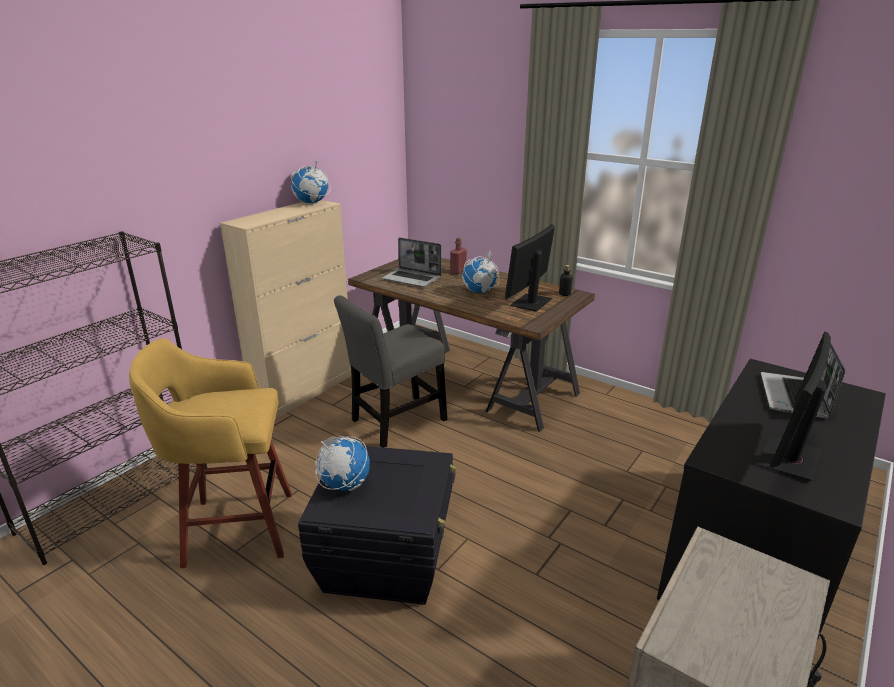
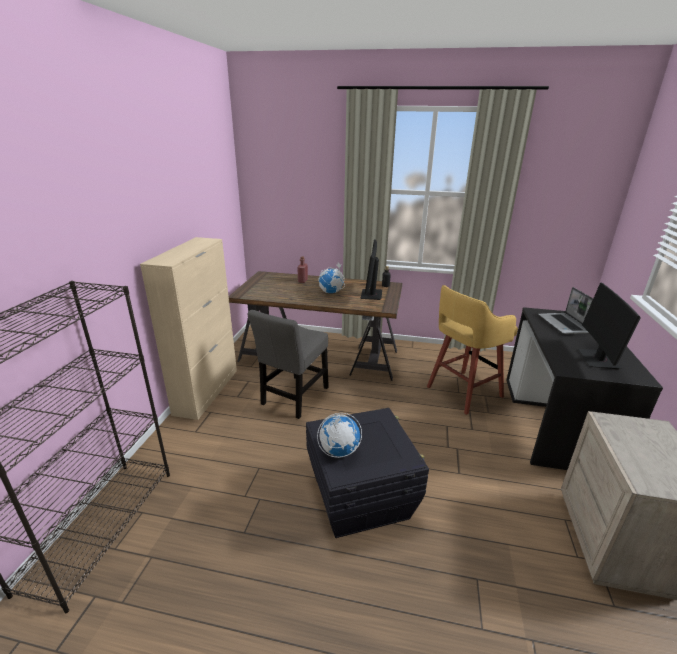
camera: 25 degrees left, 0 degrees up
(235, 528) = (230, 514): yellow stool -> yellow stool (462, 392)
(311, 203) = (198, 240): globe -> none
(412, 279) = (276, 290): laptop -> none

